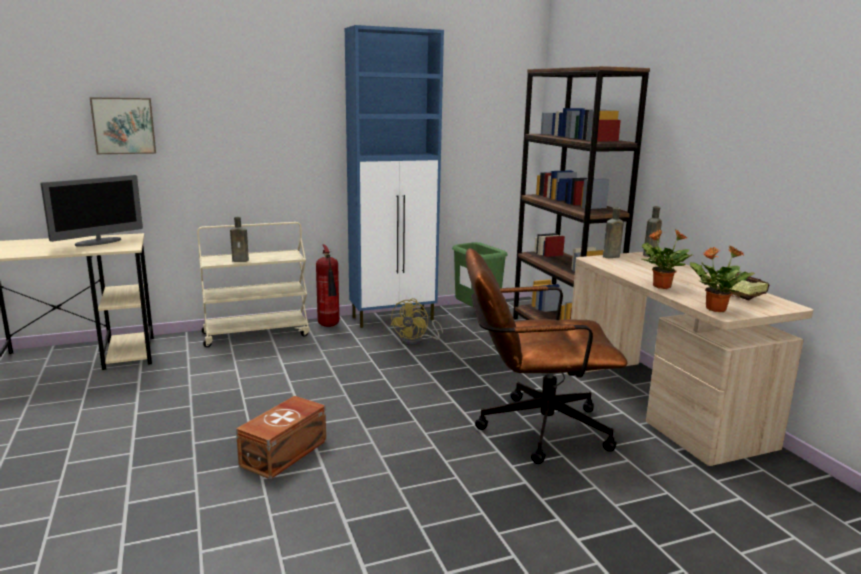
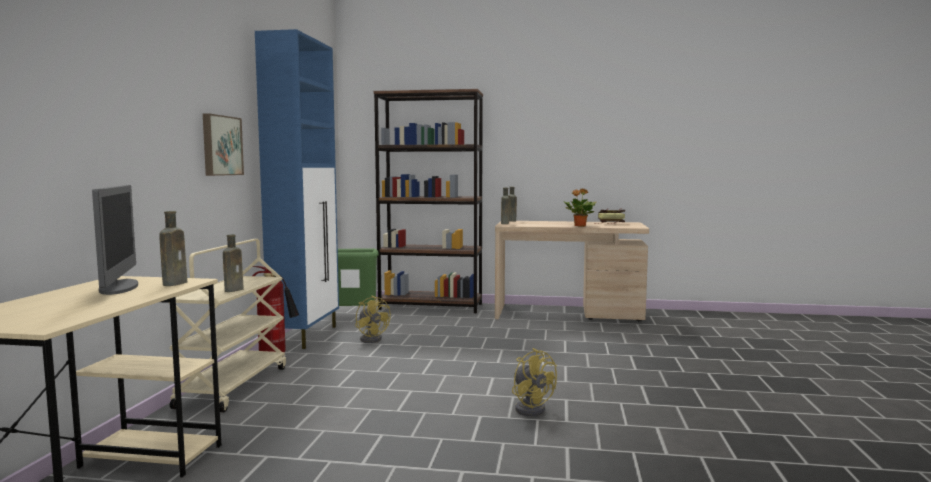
camera: 60 degrees left, 10 degrees down
(118, 247) = (176, 283): none -> brown bottle
(124, 125) = (82, 115): picture -> picture (220, 145)
(286, 453) = (531, 408): brown storage box -> yellow fan
(532, 428) = (565, 341): brown office chair -> none
(714, 309) = (628, 227): potted plant -> none

